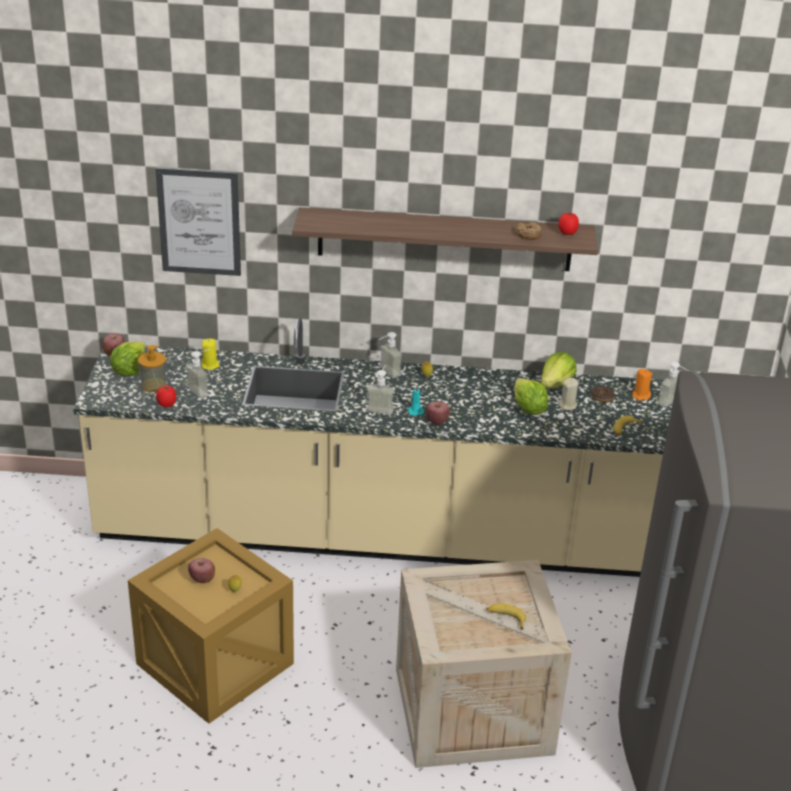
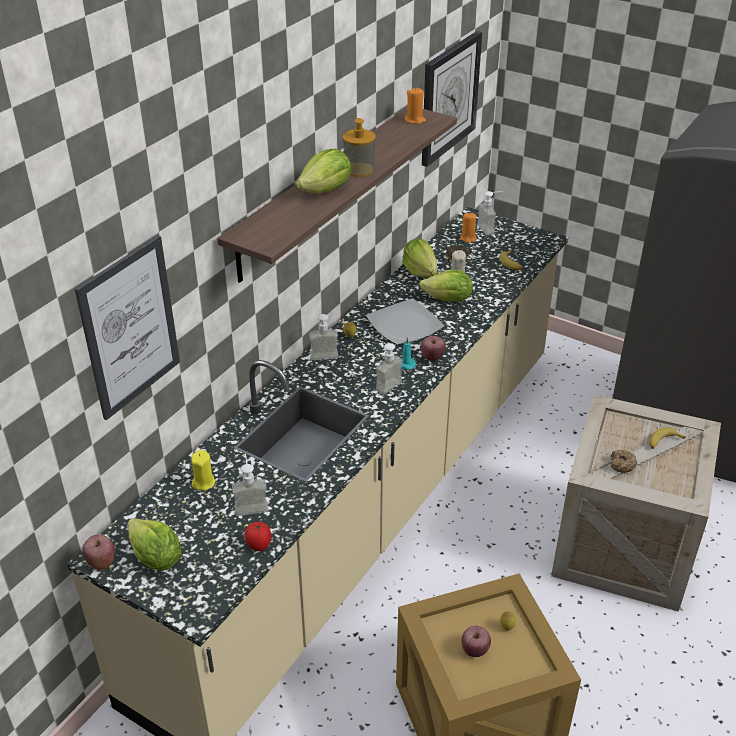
camera: 60 degrees left, 5 degrees up
(154, 385) = (206, 545): soap dispenser -> soap dispenser (359, 170)
(405, 226) = (326, 190): none -> lettuce
(468, 396) = (404, 325): none -> plate
(528, 235) = (403, 137): donut -> donut (622, 464)
(567, 233) = (415, 120): tomato -> orange candle
(674, 250) = (449, 98): none -> wall clock

